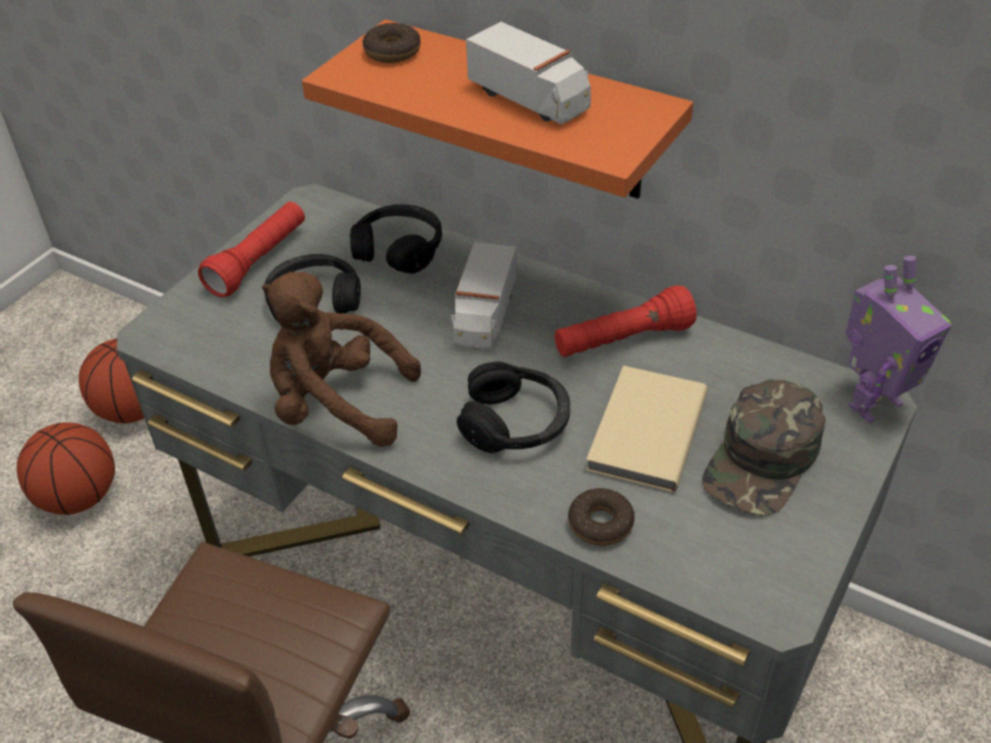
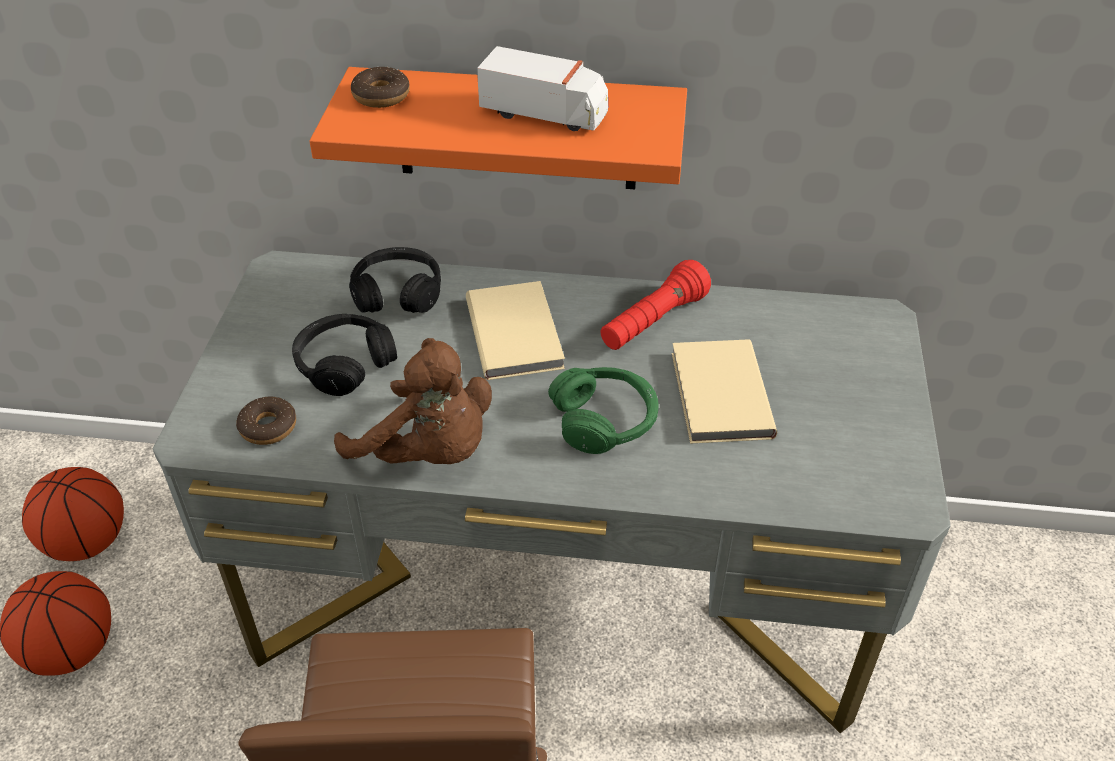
camera: 25 degrees left, 0 degrees up
(259, 261) = (262, 339): red flashlight -> none
(336, 404) = (428, 453): brown plush toy -> brown plush toy turned 135 degrees counterclockwise
(484, 315) = (516, 332): toy truck -> beige book
(516, 423) = (605, 420): black headphones -> green headphones
(600, 523) = (730, 484): donut -> donut (268, 427)
(763, 459) = (827, 389): green cap -> none
(872, 402) = (881, 318): toy robot -> none

